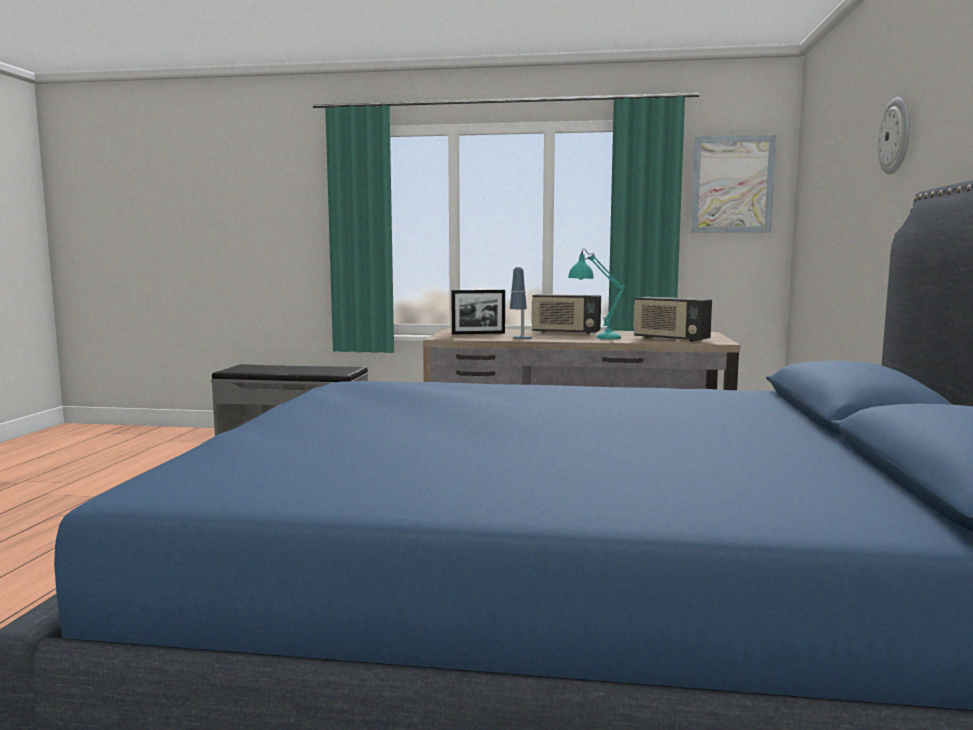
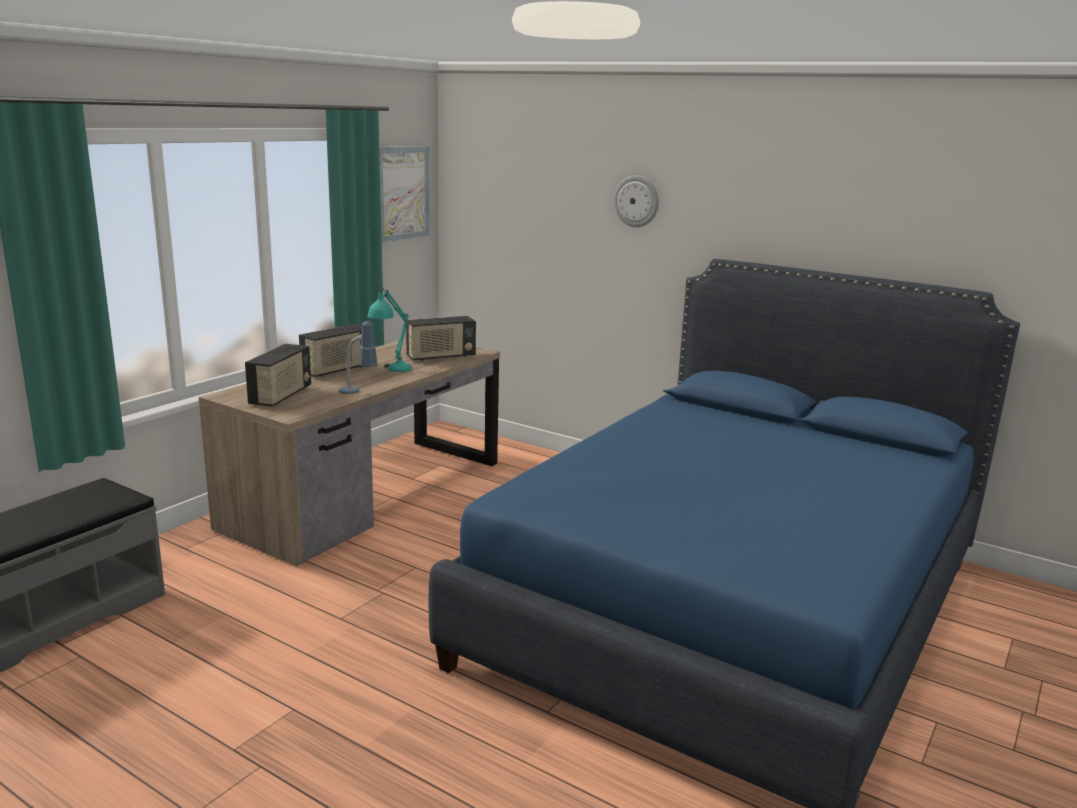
camera: 65 degrees left, 10 degrees up
(478, 333) = (281, 396): picture frame -> radio

